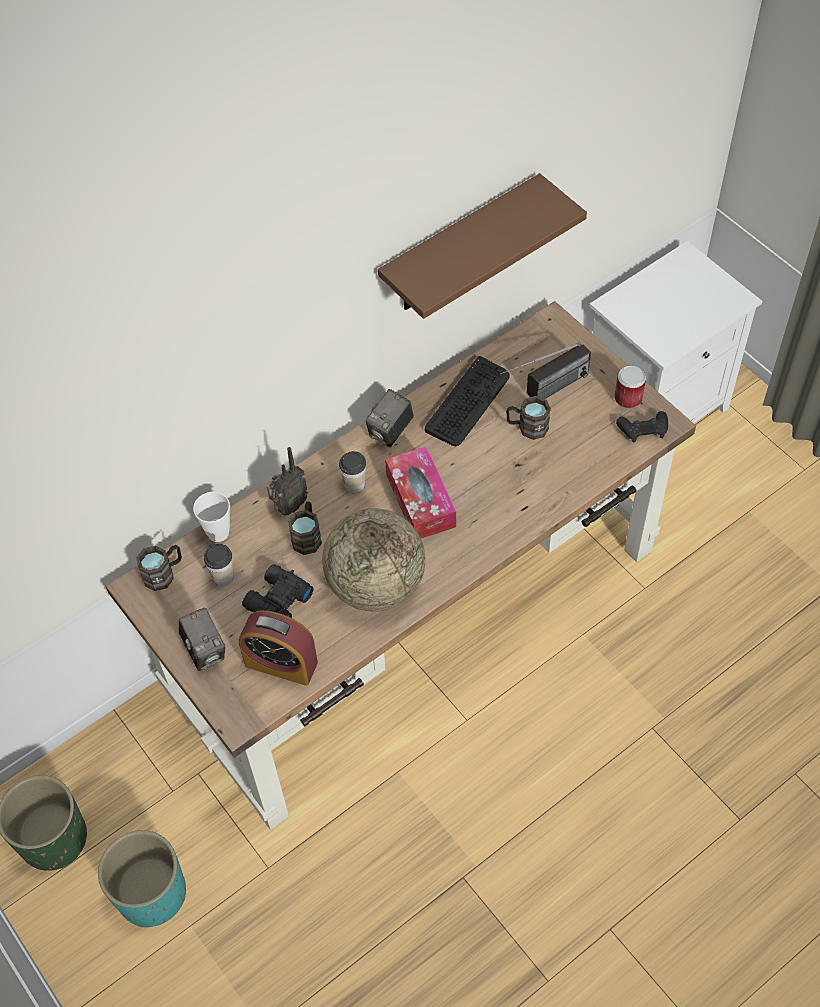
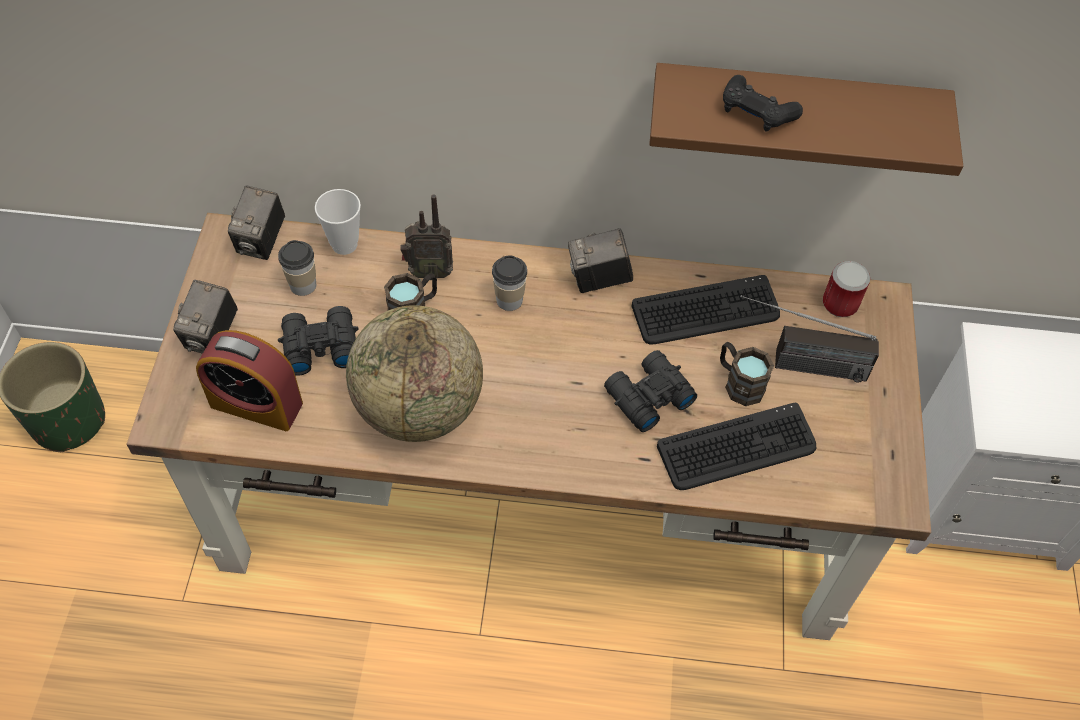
camera: 40 degrees right, 0 degrees up
(152, 893) = (81, 533): turquoise planter -> none
(164, 573) = (262, 241): brown mug -> camera
(281, 663) = (256, 404): alarm clock -> alarm clock turned 45 degrees counterclockwise
(420, 501) = (552, 366): tissue box -> none
(489, 475) = (646, 397): none -> black binoculars
(563, 462) = (737, 448): none -> keyboard
(628, 398) = (882, 441): can -> can (840, 303)
(643, 430) = (862, 488): black game controller -> black game controller (756, 112)

